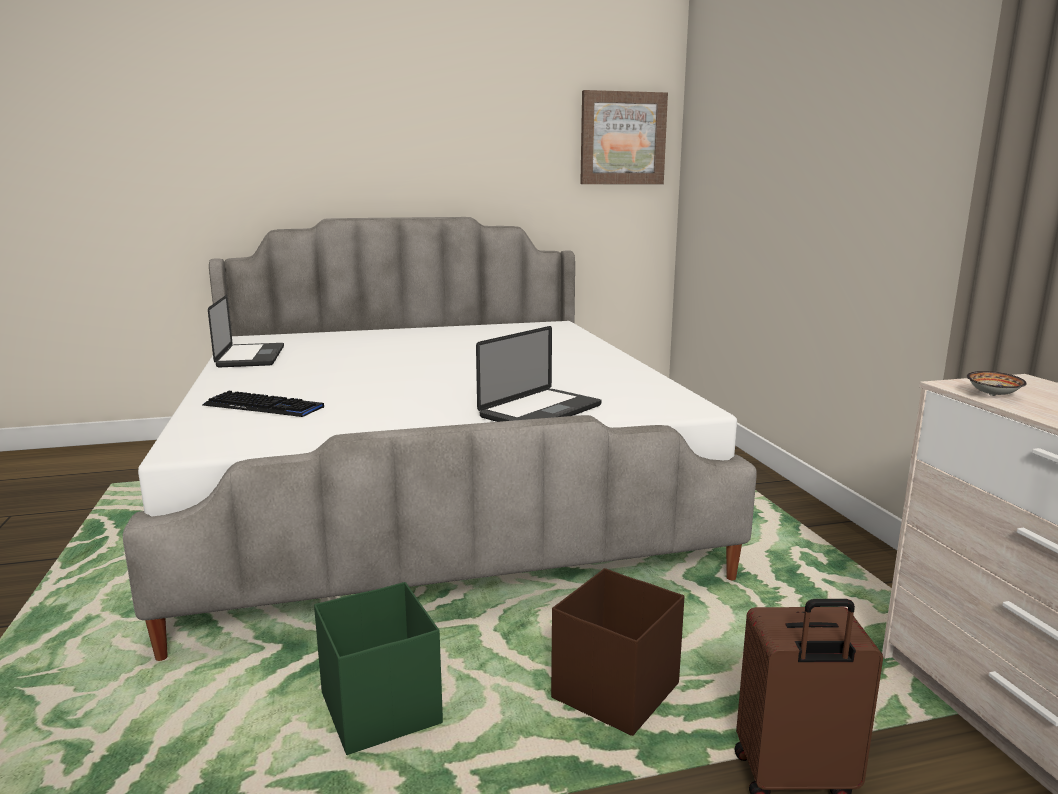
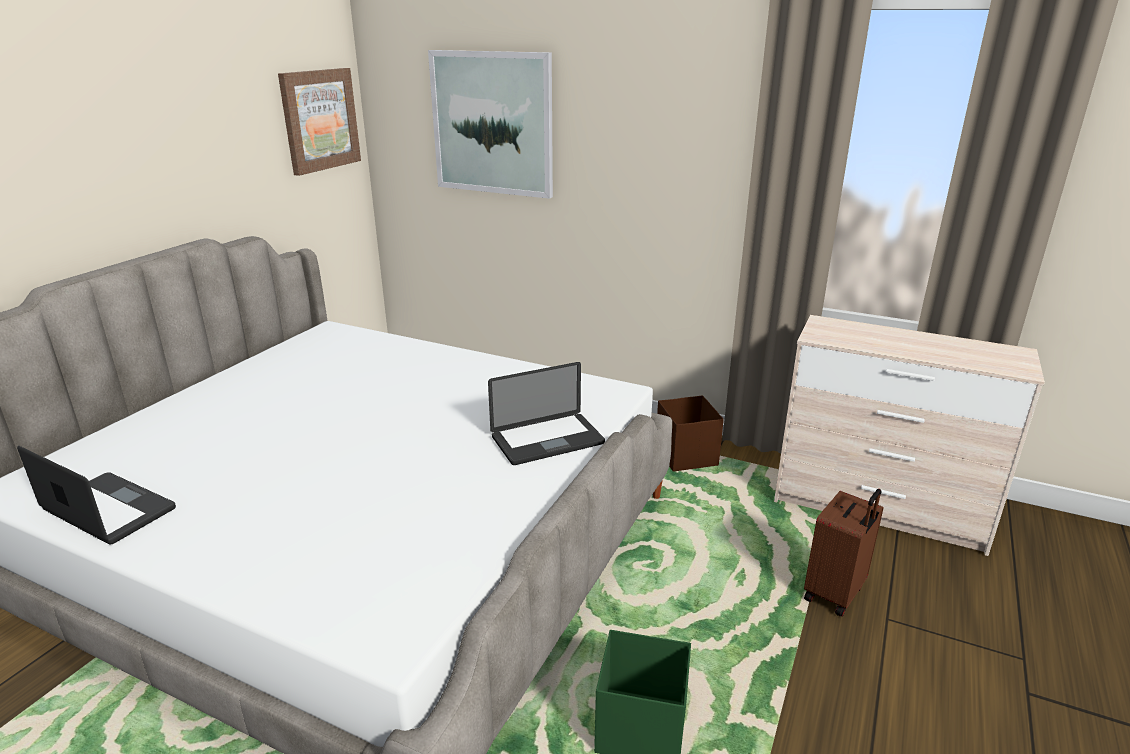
camera: 50 degrees left, 10 degrees up
(264, 407) = (325, 560): keyboard -> none
(541, 411) = (547, 440): laptop -> laptop turned 75 degrees clockwise
(614, 692) = (718, 611): brown storage box -> brown storage box (686, 456)
(759, 132) = (492, 123): none -> picture
(993, 395) = (839, 341): bowl -> none

